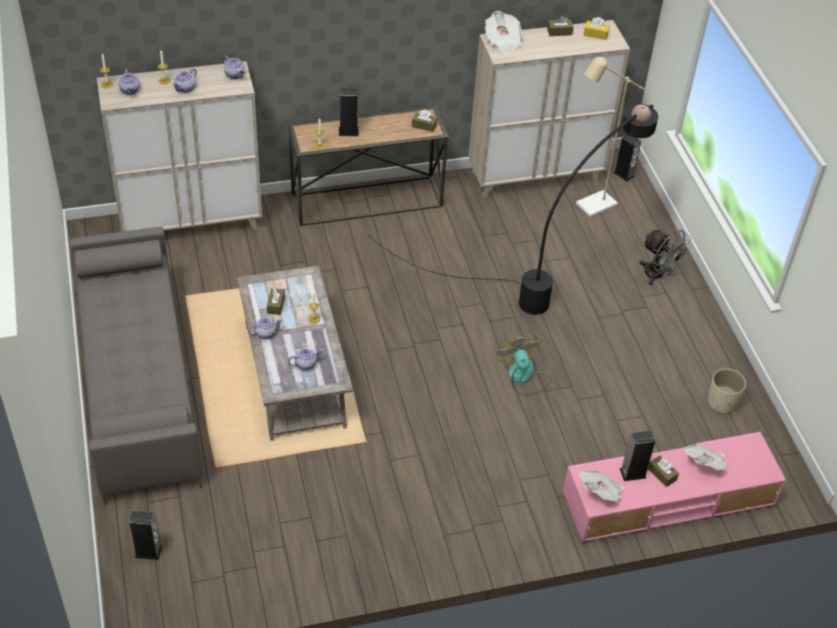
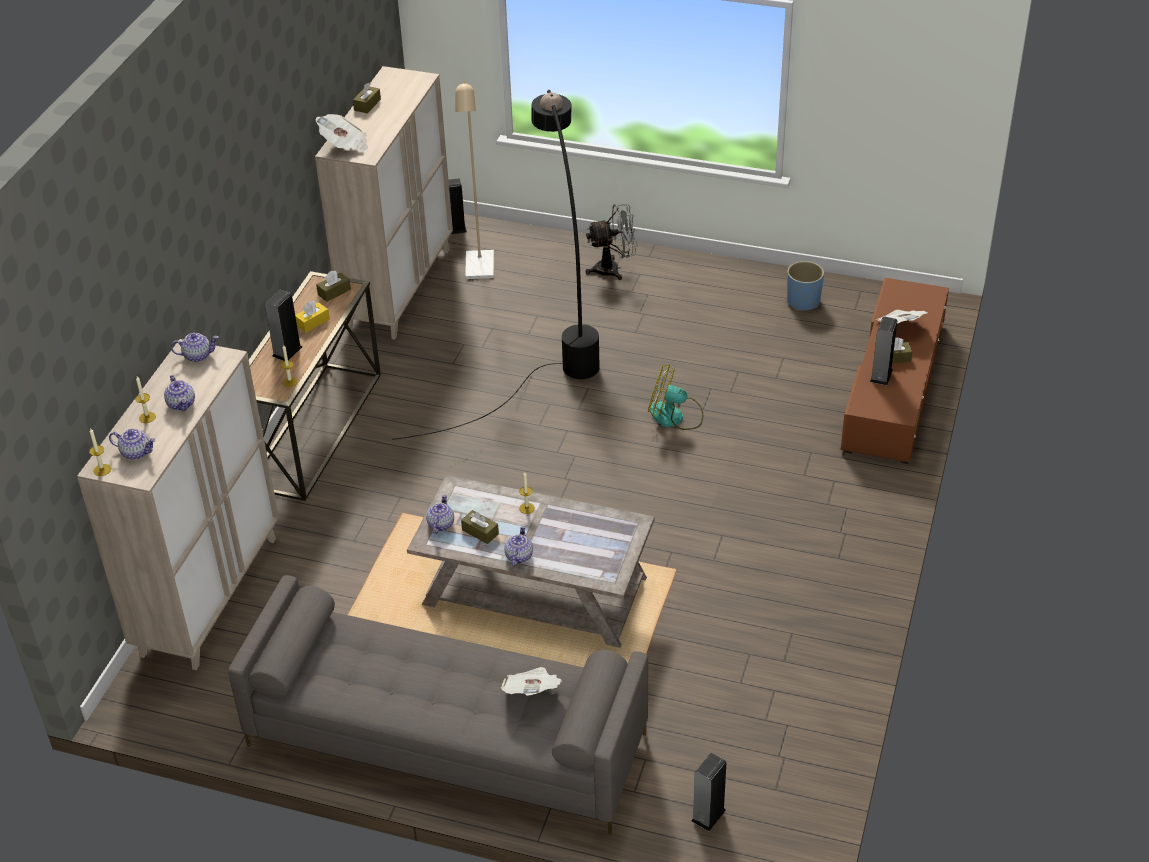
camera: 55 degrees left, 5 degrees down
(306, 364) = (591, 540): teapot -> teapot (440, 524)
(595, 34) = (395, 85): yellow tissue box -> yellow tissue box (312, 322)
(601, 492) = (891, 405): newspaper -> newspaper (532, 692)
(668, 499) = (893, 386): pink tv stand -> brown tv stand
(722, 403) = (803, 301): beige planter -> blue planter

